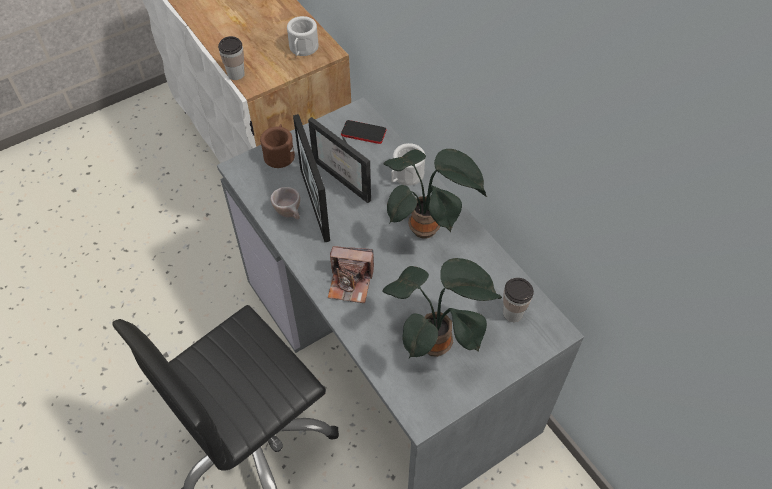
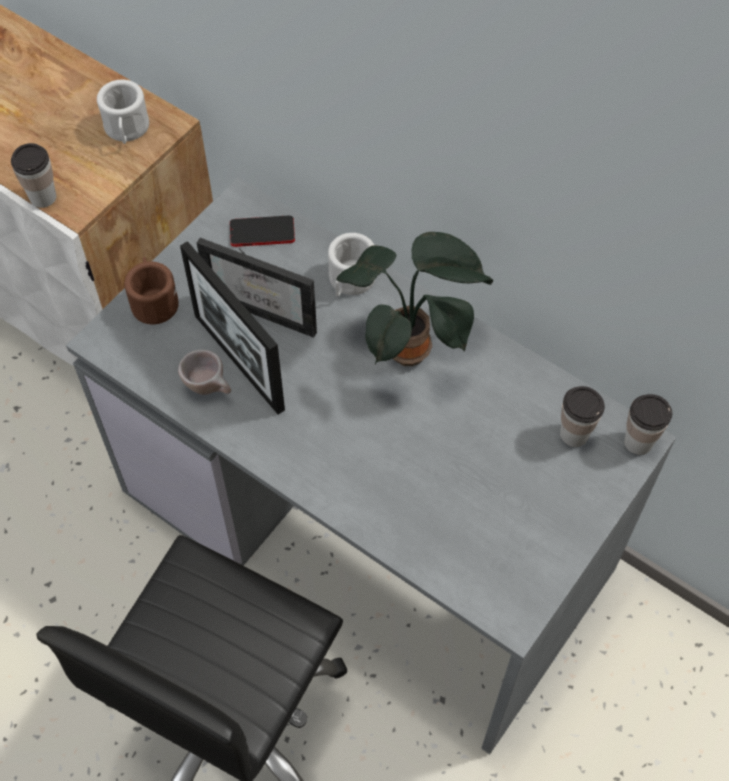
camera: 20 degrees left, 5 degrees up
(350, 283) = (340, 462): camera -> none
(438, 342) = (494, 508): potted plant -> none
(555, 332) = (638, 442): none -> cup

